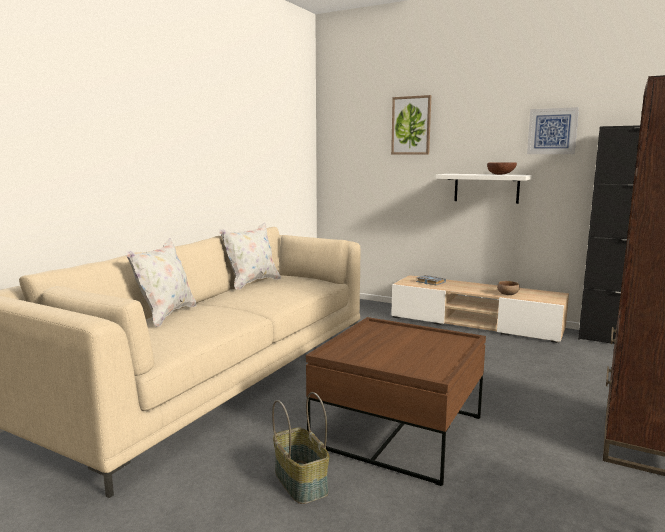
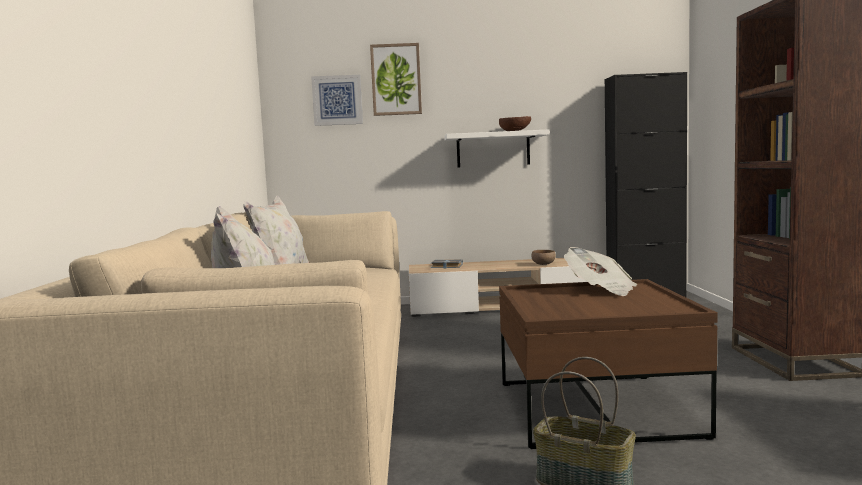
camera: 30 degrees left, 5 degrees down
(429, 338) = (600, 290): none -> newspaper
(552, 131) = (557, 84): picture -> picture (337, 100)

